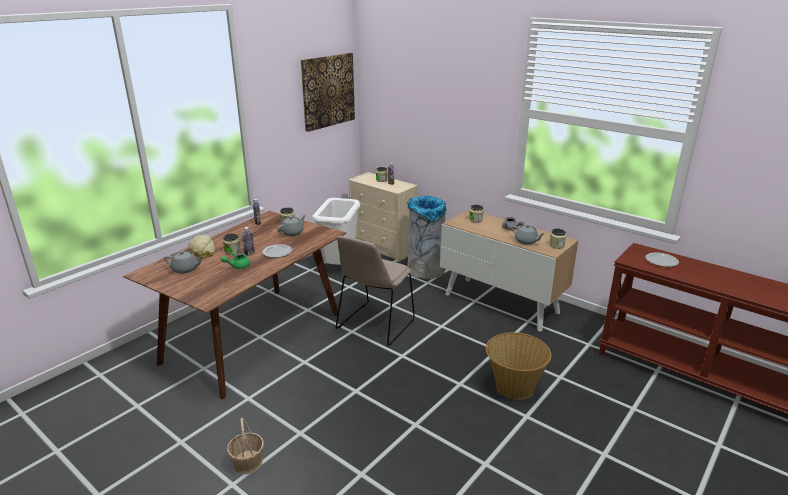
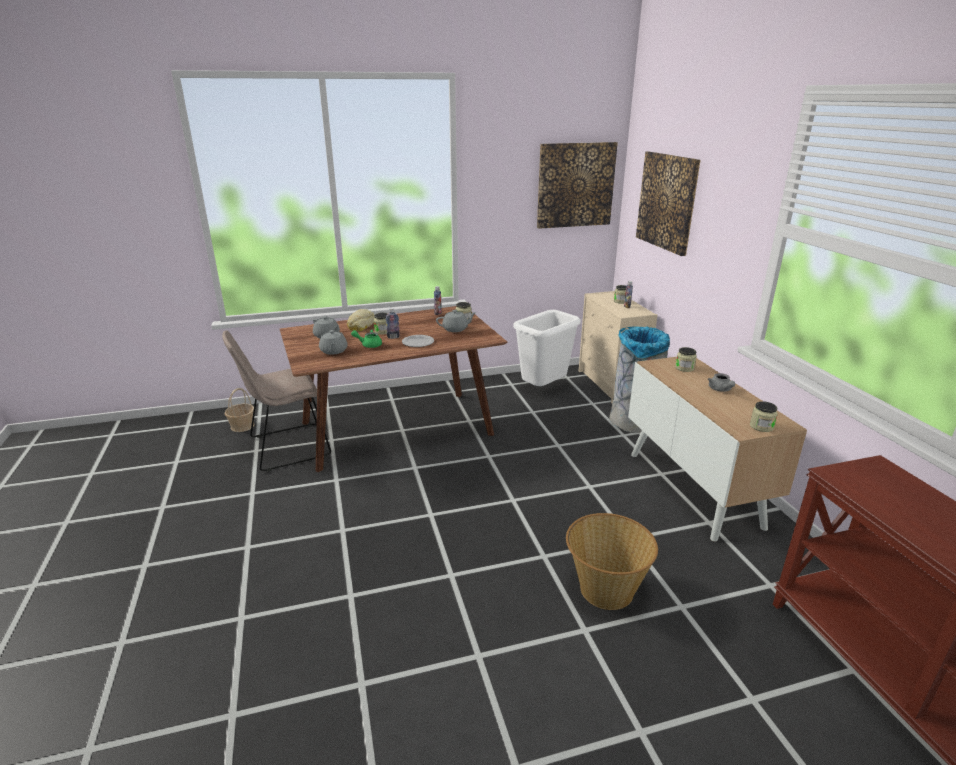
camera: 35 degrees right, 0 degrees up
(247, 463) = (276, 535): basket -> basket (242, 426)
(374, 325) = (516, 459): beige chair -> beige chair (286, 447)
(412, 98) = (667, 202): none -> picture
(526, 241) = (721, 409): grey teapot -> grey teapot (333, 351)
(661, 261) = (896, 494): plate -> none

